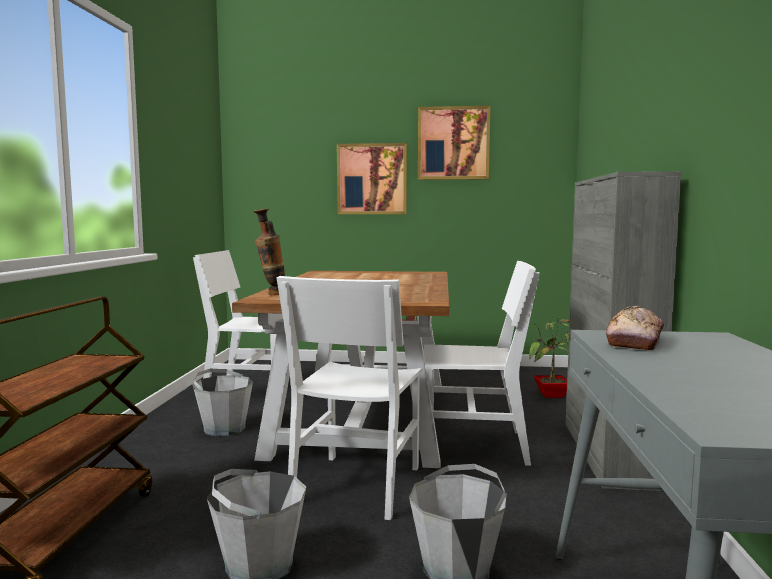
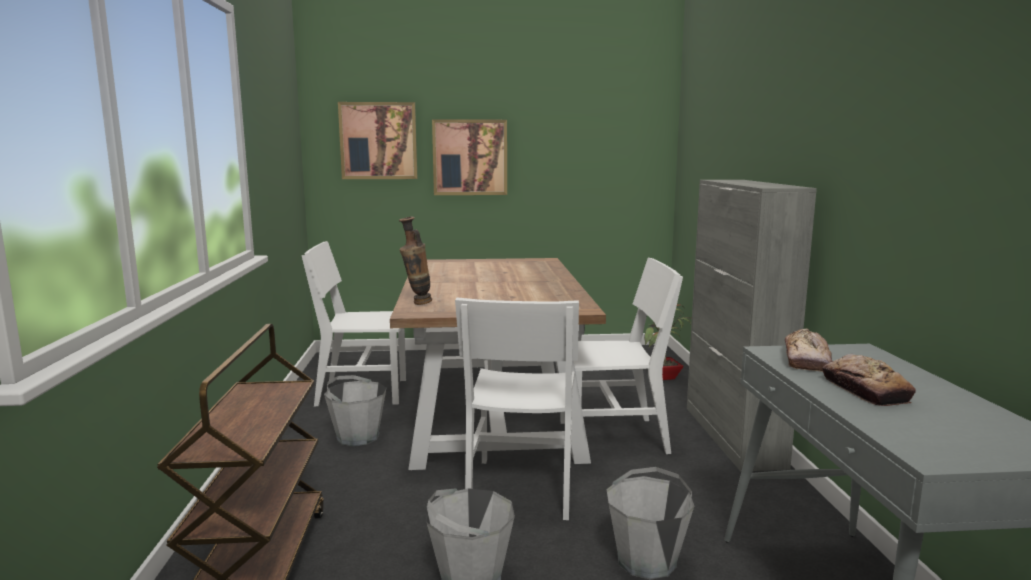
camera: 10 degrees left, 5 degrees up
(453, 143) = (555, 120): picture -> picture (378, 141)
(686, 367) = (864, 390): none -> bread

